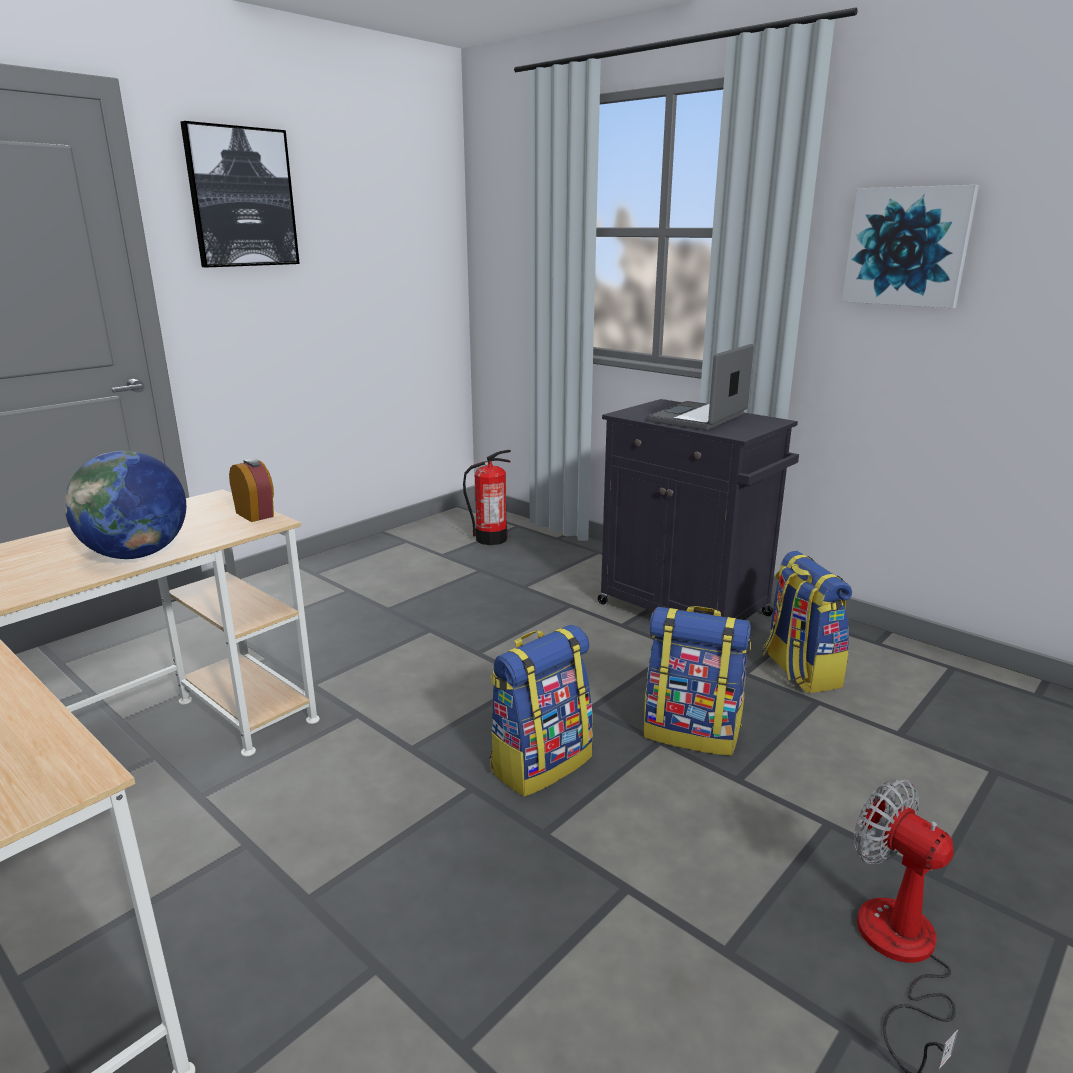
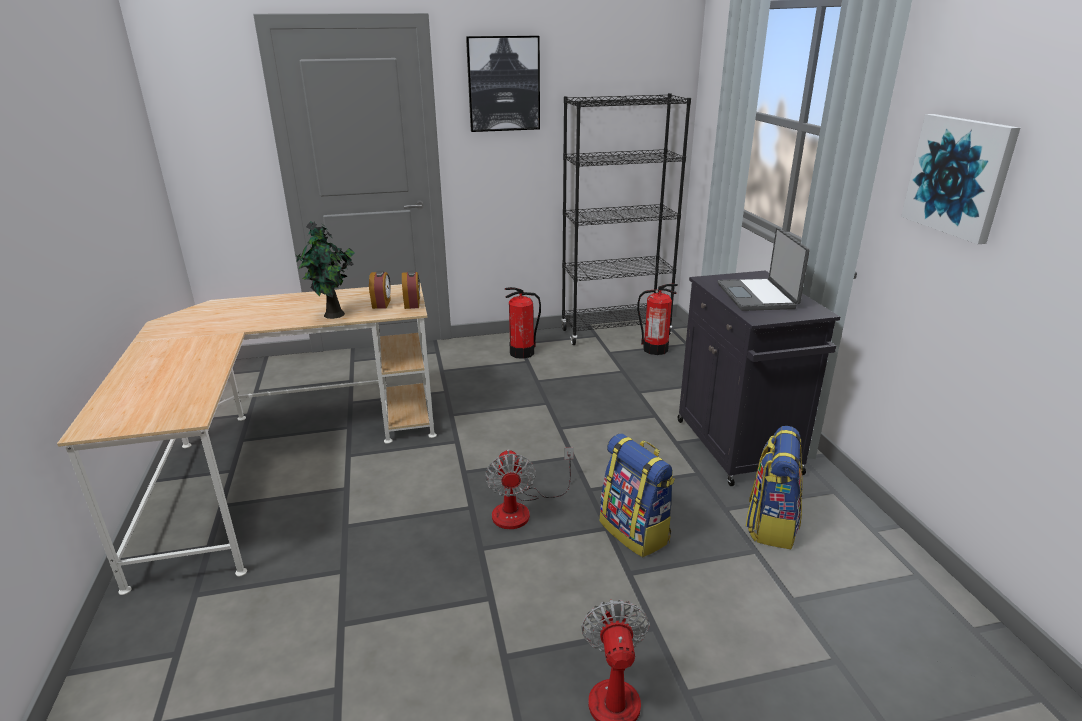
camera: 35 degrees right, 5 degrees up
(137, 555) = (334, 315): globe -> potted plant
(203, 524) = (382, 304): none -> alarm clock
(331, 582) = (522, 353): none -> fire extinguisher
(425, 532) = (615, 332): none -> black bookcase
(540, 763) = (521, 509): backpack -> fan
(699, 418) = (758, 296): laptop -> laptop turned 75 degrees counterclockwise

